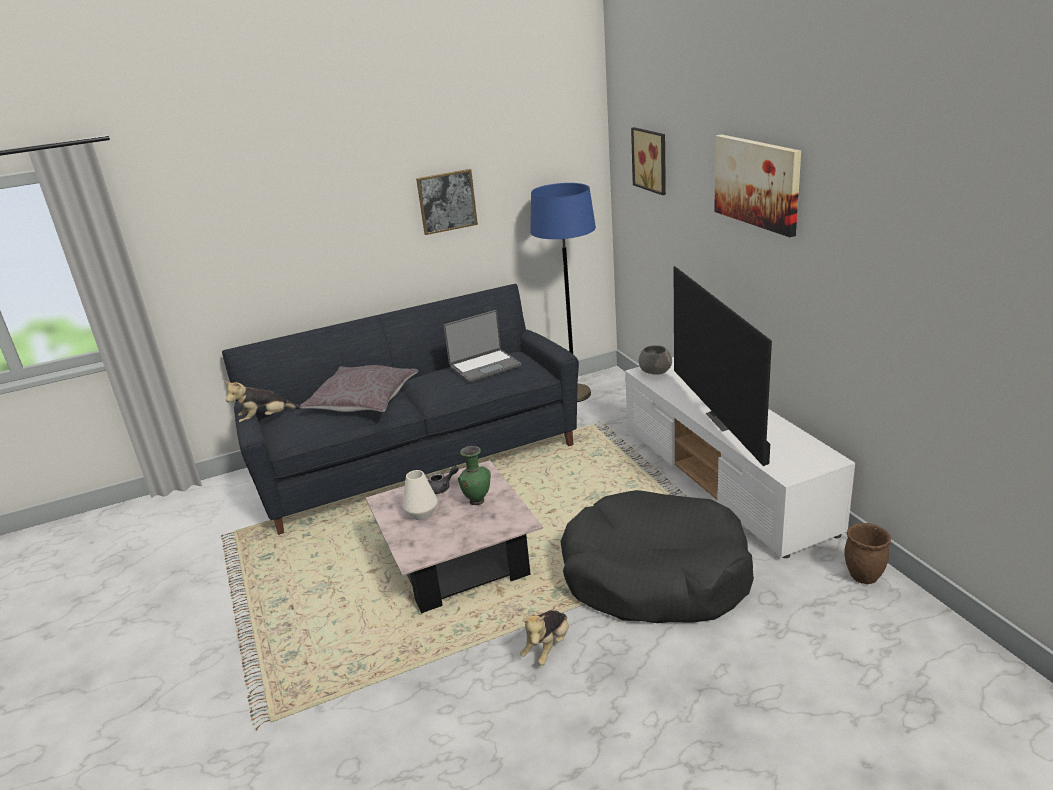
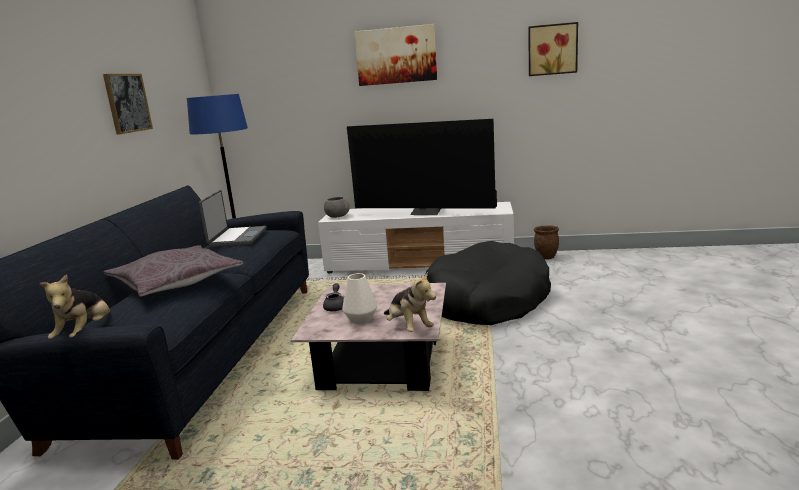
camera: 60 degrees left, 10 degrees down
(477, 501) = (378, 297): green vase -> none
(547, 647) = (523, 348): plush toy -> plush toy (408, 327)
(652, 160) = (273, 71): picture -> picture (552, 49)

